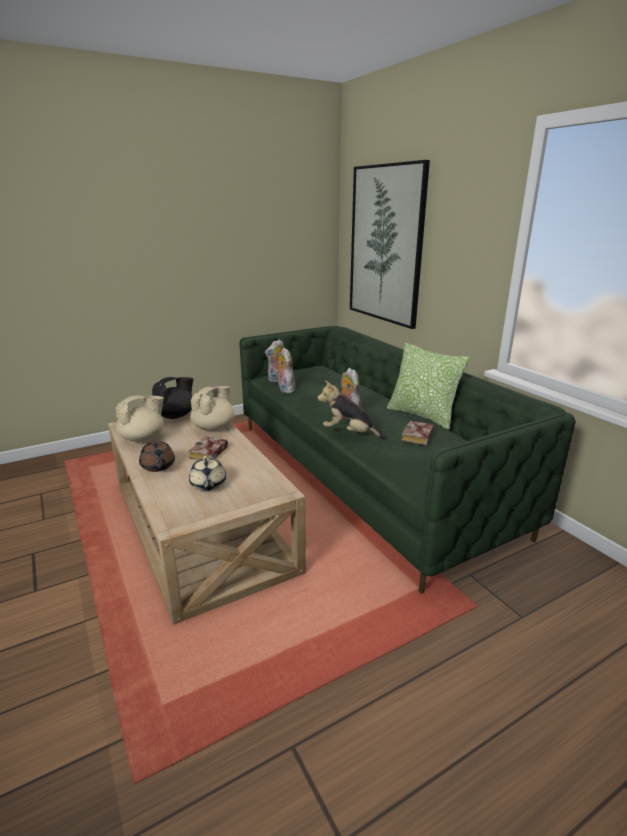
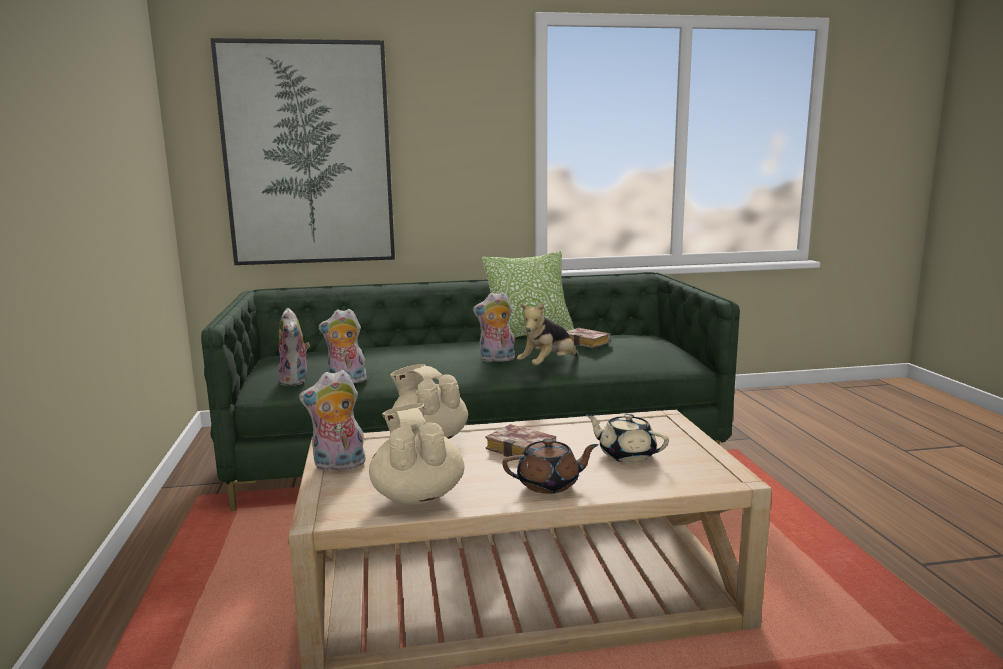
camera: 70 degrees left, 10 degrees down
(176, 415) = (338, 465): black teapot -> plush toy
(208, 485) = (626, 455): beige teapot -> beige teapot turned 150 degrees counterclockwise

